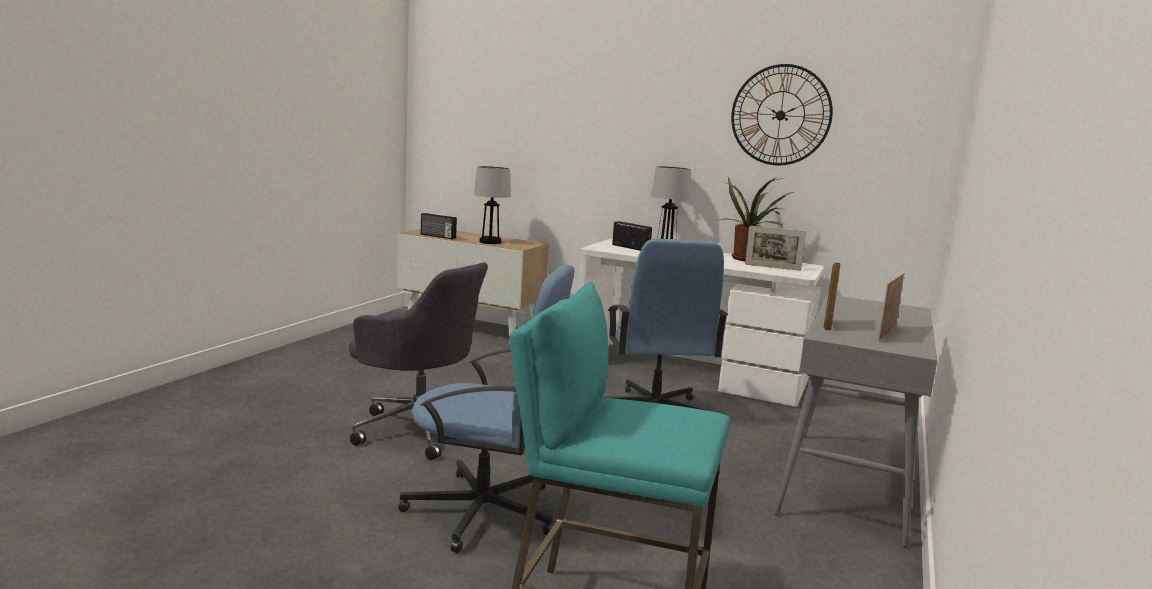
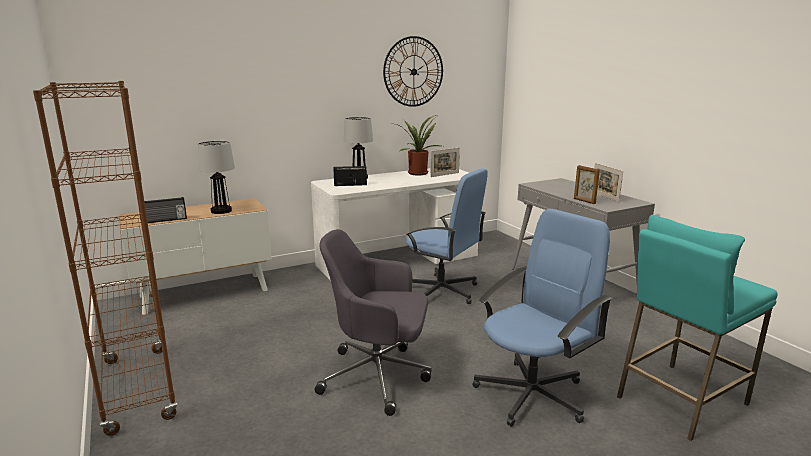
camera: 50 degrees left, 5 degrees up
(298, 356) = (138, 388): none -> brown bookcase
(419, 427) = (378, 376): grey office chair -> grey office chair turned 150 degrees counterclockwise

